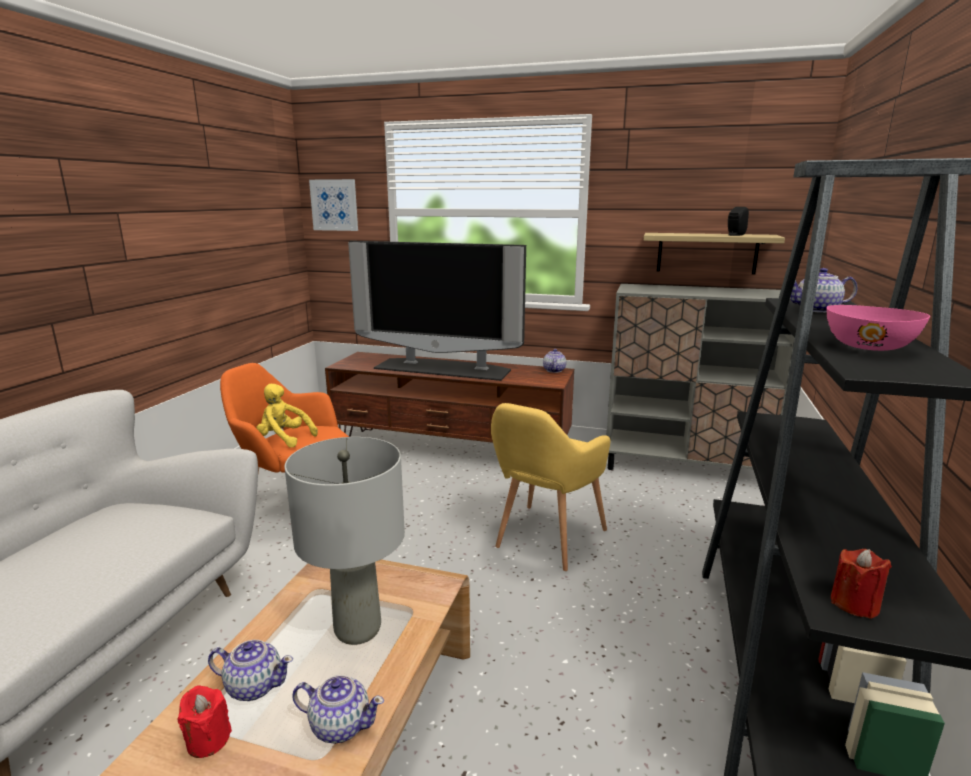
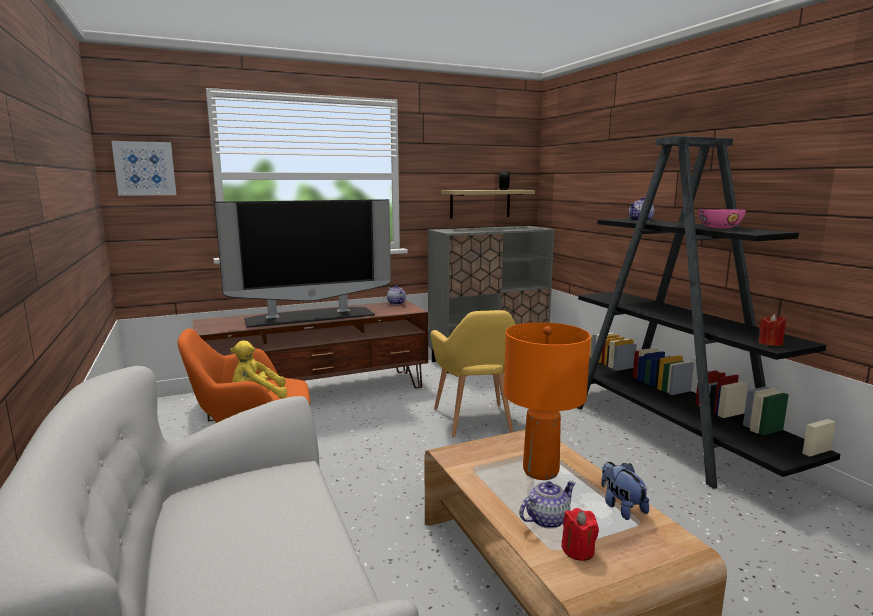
camera: 40 degrees left, 5 degrees down
(340, 725) = (621, 507): teapot -> plush toy
(358, 630) = (541, 471): grey table lamp -> orange table lamp

